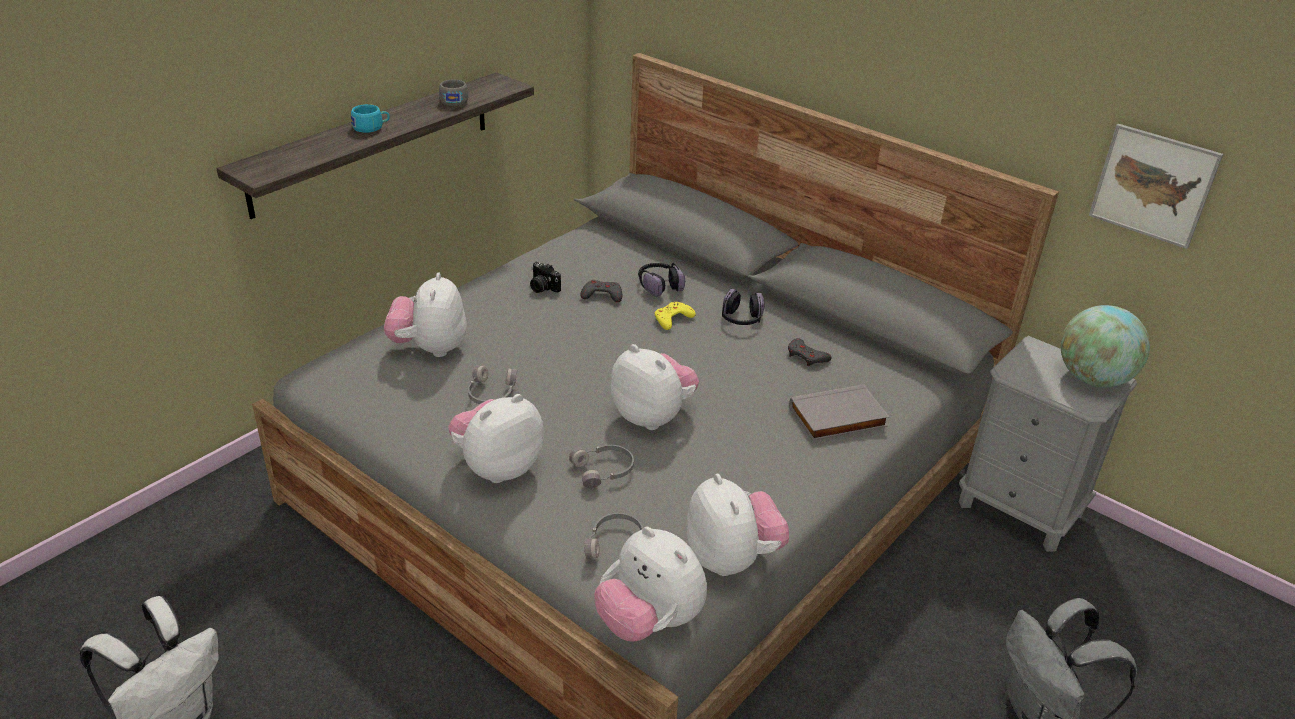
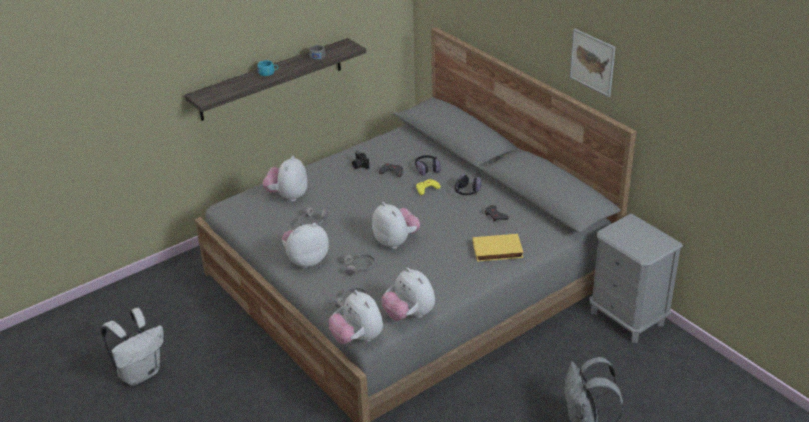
camera: 15 degrees right, 0 degrees up
(732, 559) = (409, 315): plush toy -> plush toy turned 150 degrees clockwise
(838, 418) = (497, 251): grey book -> yellow book
(1093, 379) = (655, 241): globe -> none
(1153, 185) = (679, 132): picture -> picture (592, 62)

